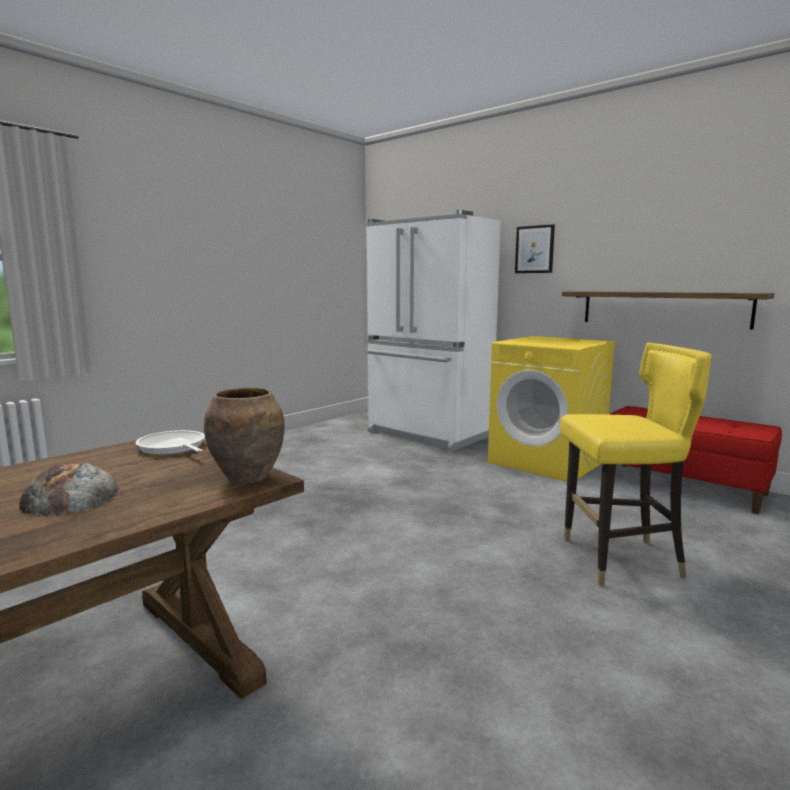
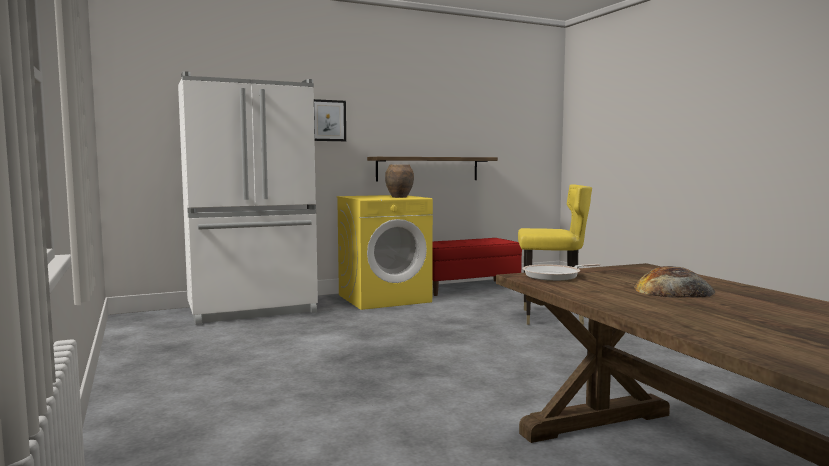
camera: 65 degrees left, 5 degrees down
(249, 477) = (640, 268): brown vase -> brown vase (399, 197)
(620, 560) = (550, 318): yellow chair -> yellow chair turned 75 degrees clockwise

